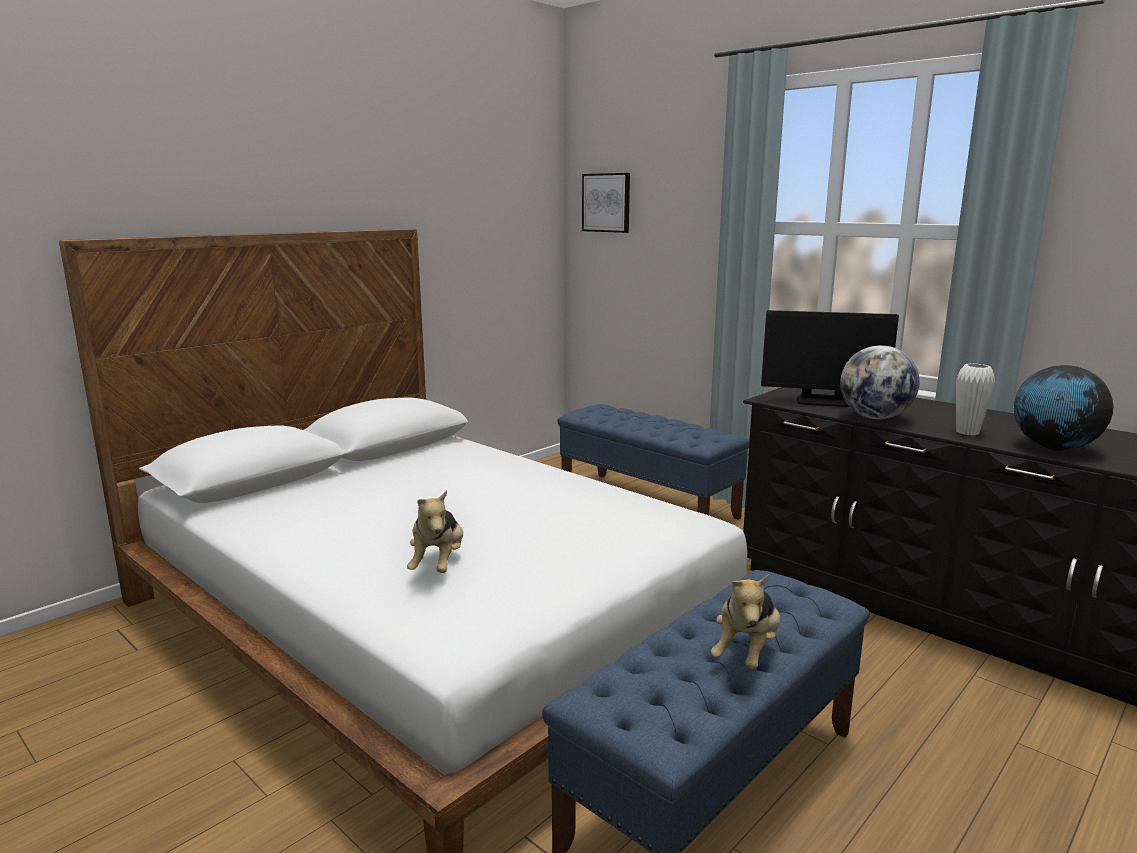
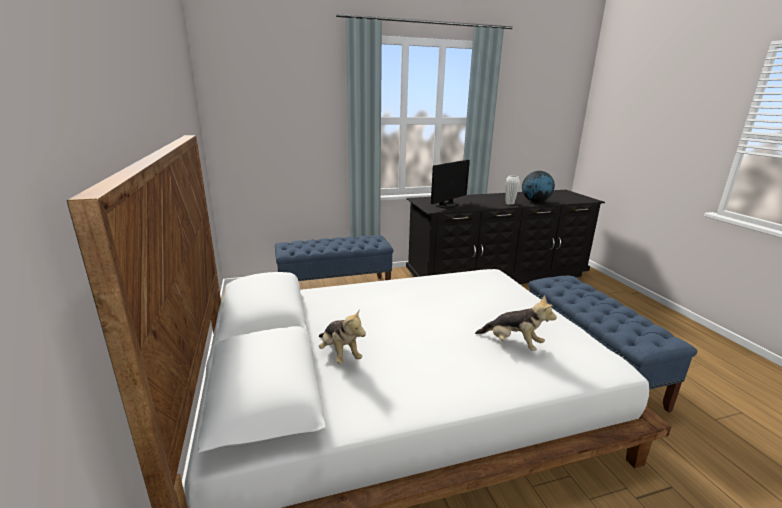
camera: 60 degrees left, 5 degrees up
(606, 202) = (244, 106): picture -> none
(746, 652) = (609, 304): plush toy -> plush toy (339, 354)
(875, 418) = (479, 206): globe -> none

